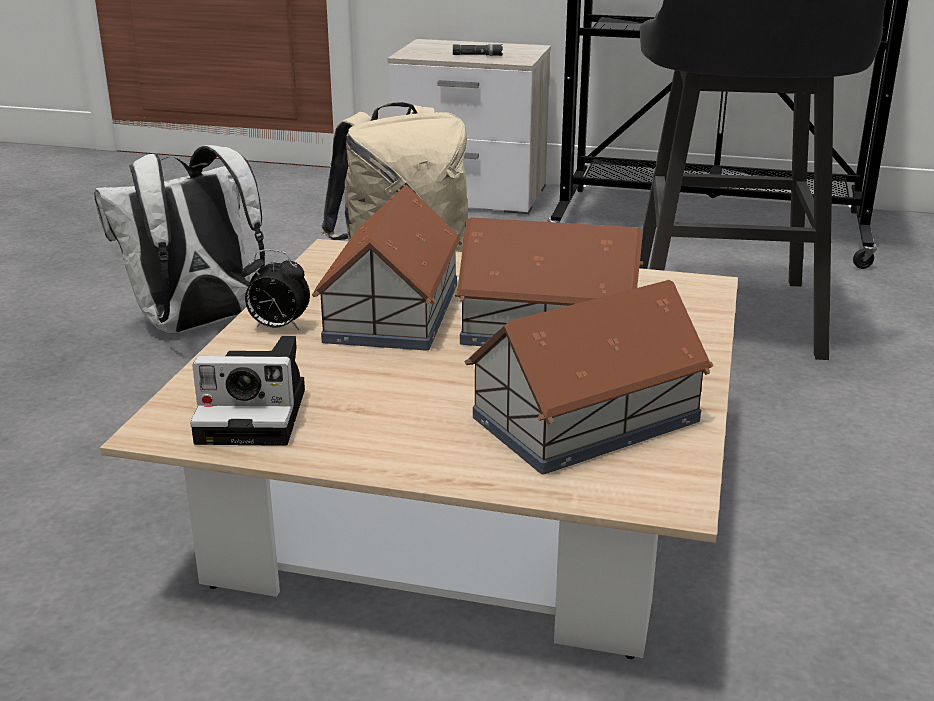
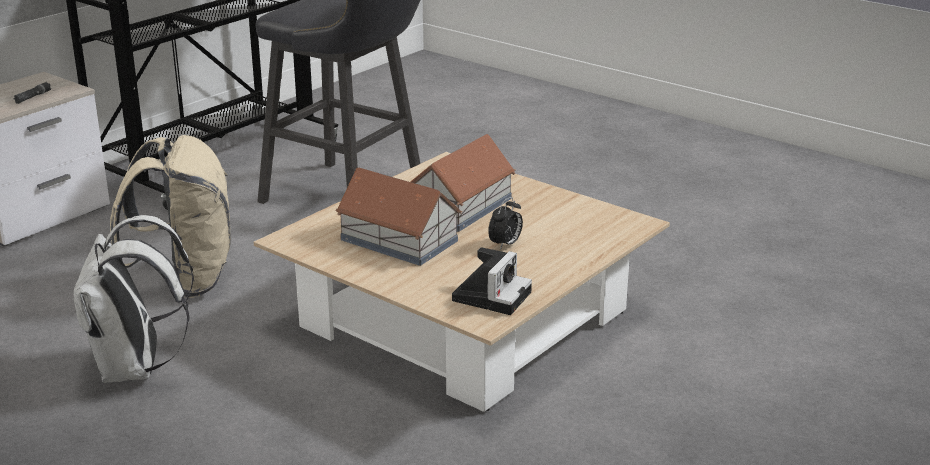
camera: 65 degrees left, 0 degrees up
(277, 327) = (386, 274): alarm clock -> alarm clock (505, 244)
(588, 419) = (563, 221): toy house -> none

